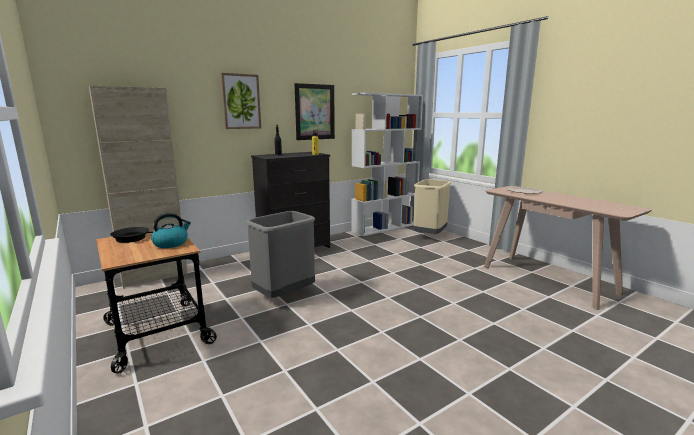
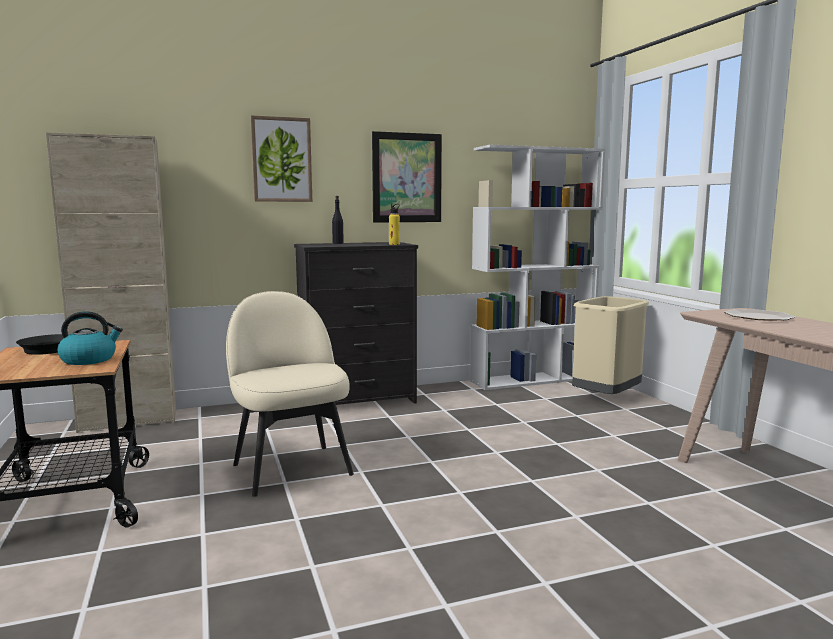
camera: 15 degrees right, 5 degrees down
(284, 295) = (291, 468): grey trash can -> beige chair

